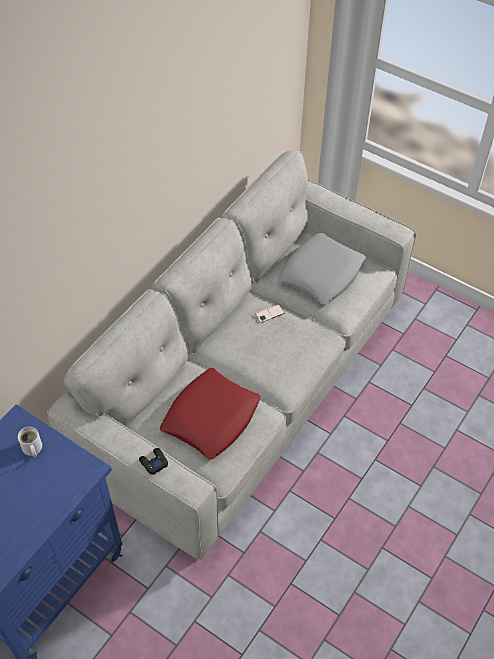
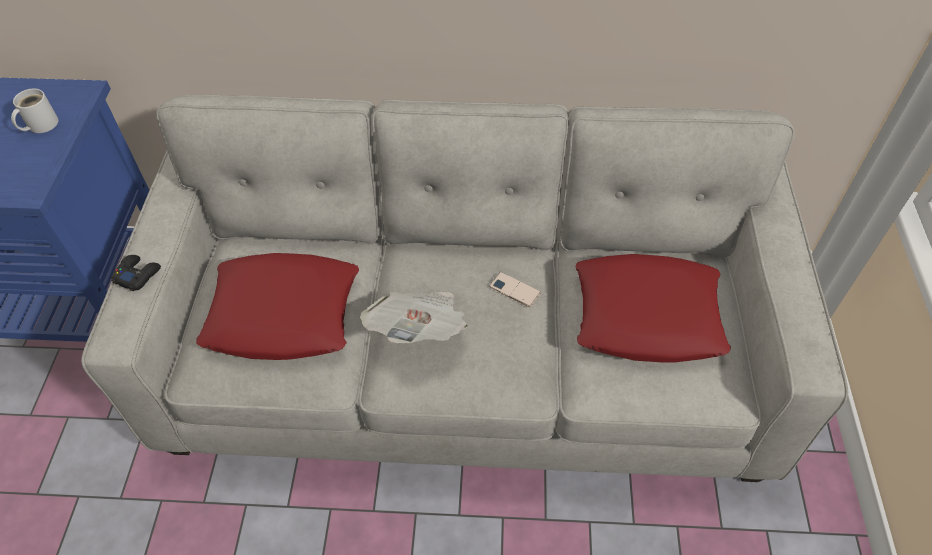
camera: 60 degrees right, 0 degrees up
(266, 363) = (419, 330): none -> newspaper
(321, 273) = (647, 315): grey pillow -> red pillow

